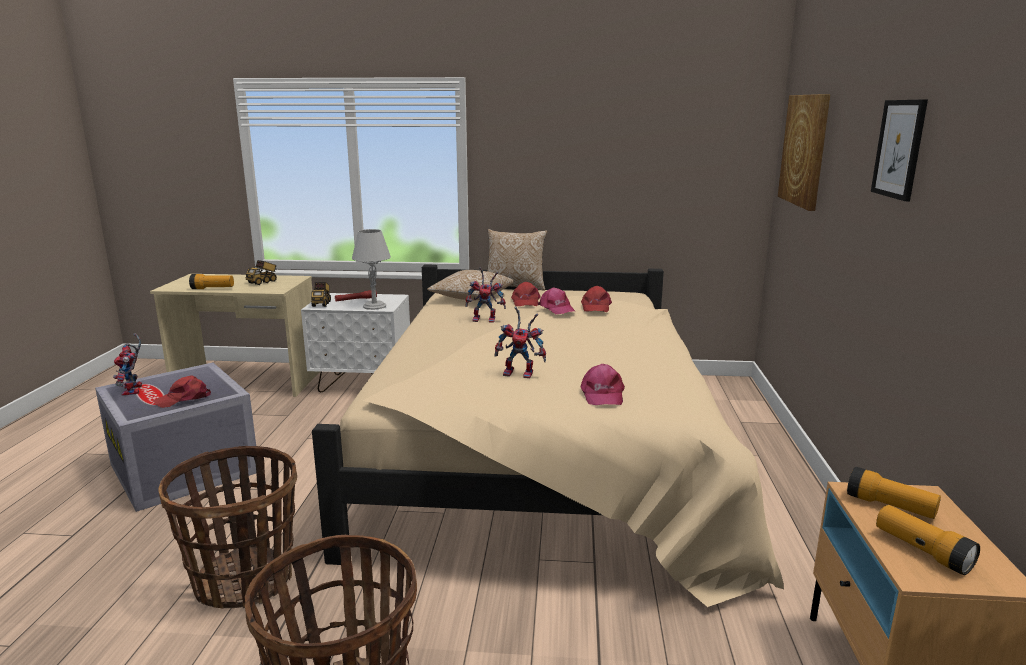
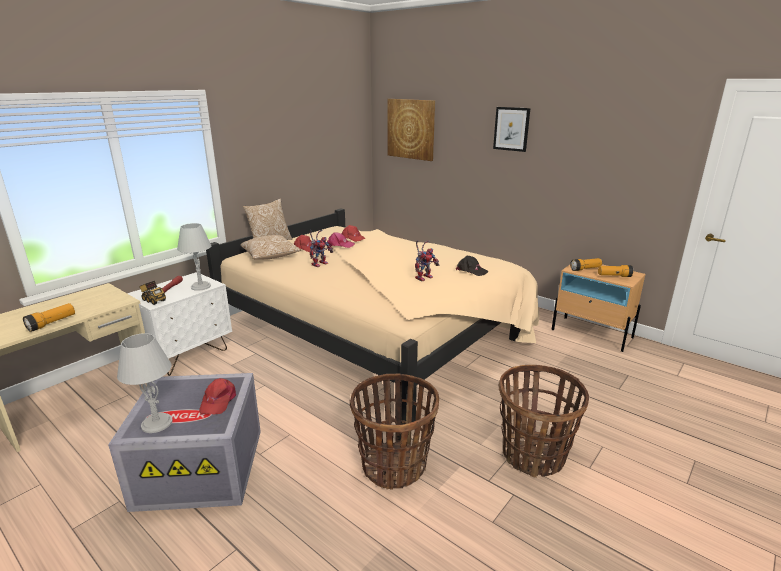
camera: 55 degrees left, 5 degrees up
(134, 391) = (157, 423): toy robot -> grey table lamp
(263, 282) = (83, 301): toy truck -> none
(602, 394) = (471, 271): pink cap -> black cap

